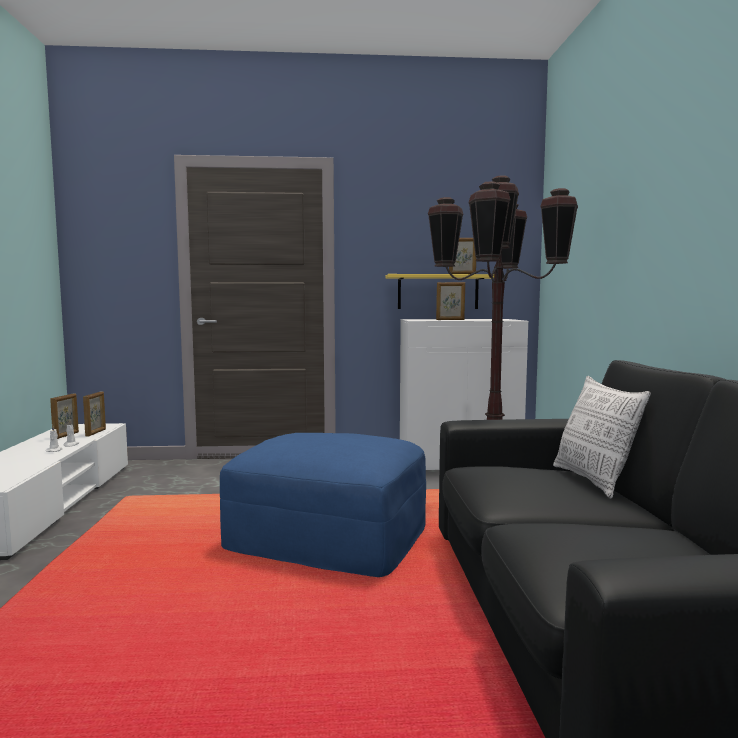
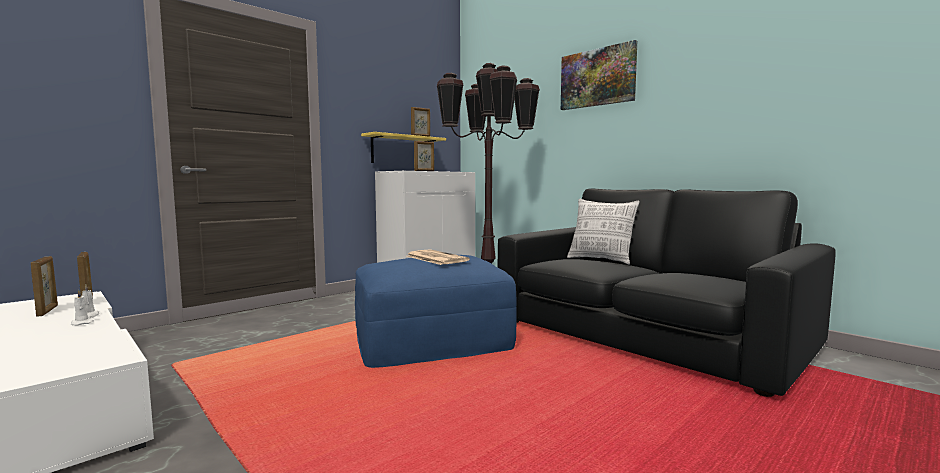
camera: 40 degrees left, 0 degrees up
(331, 439) = (435, 258): none -> newspaper
(668, 173) = (597, 78): none -> picture

